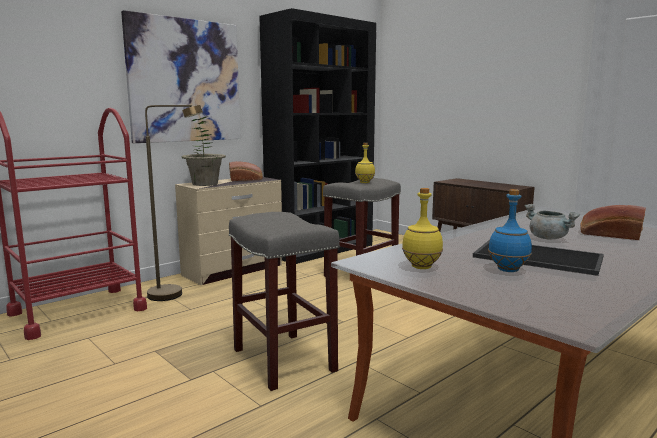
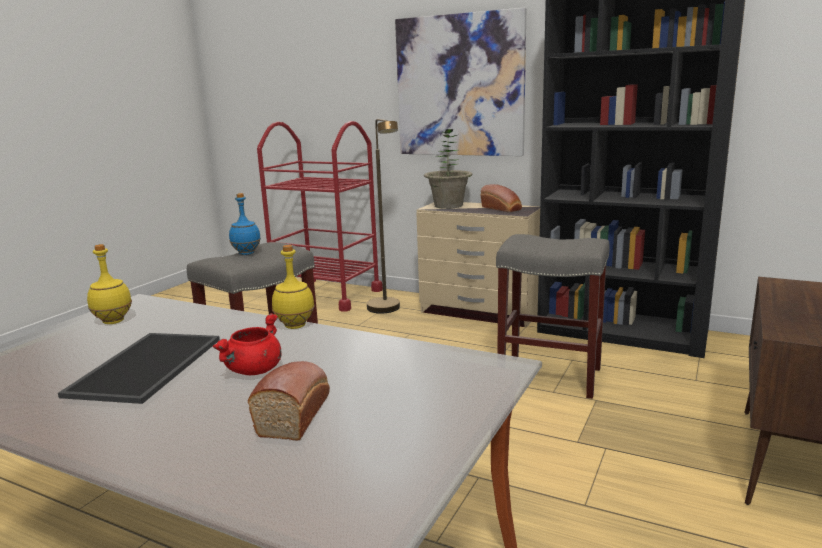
camera: 70 degrees right, 5 degrees up
(364, 182) = (553, 243): yellow bottle -> yellow bottle (295, 326)
(508, 270) = (93, 355): blue bottle -> blue bottle (246, 253)
(549, 238) = (254, 371): grey cooking pot -> red cooking pot

